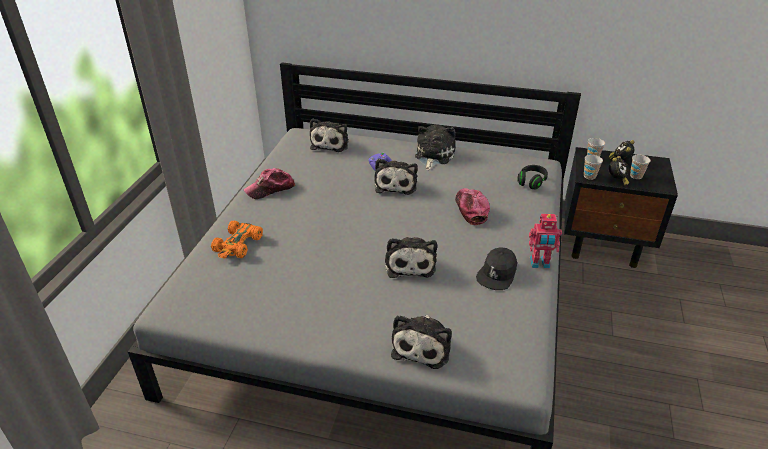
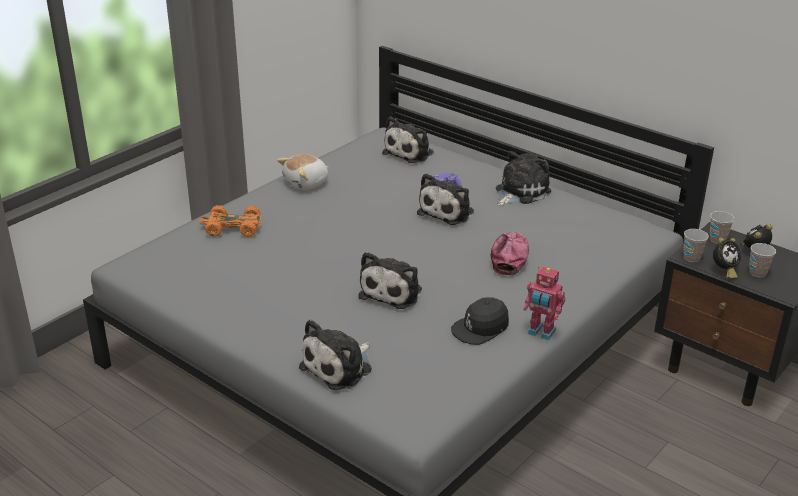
camera: 25 degrees right, 5 degrees down
(238, 245) = (232, 228): orange toy car -> orange toy car turned 45 degrees clockwise
(270, 189) = (306, 183): cap -> plush toy
(531, 182) = (615, 248): black headphones -> none

